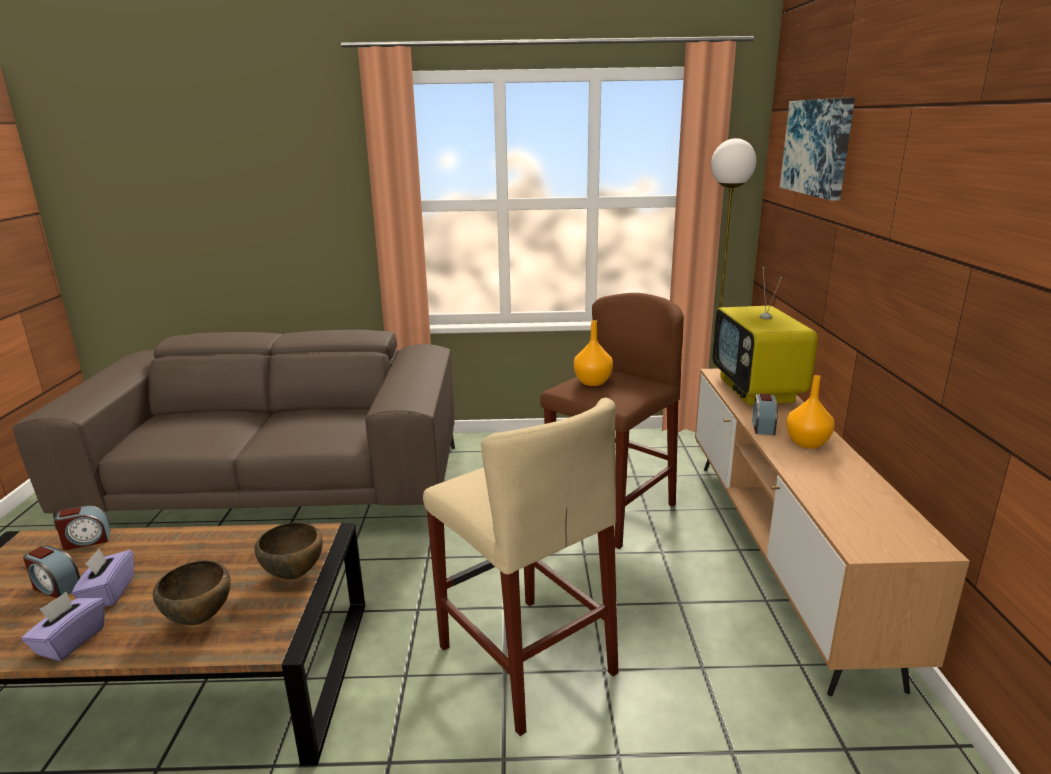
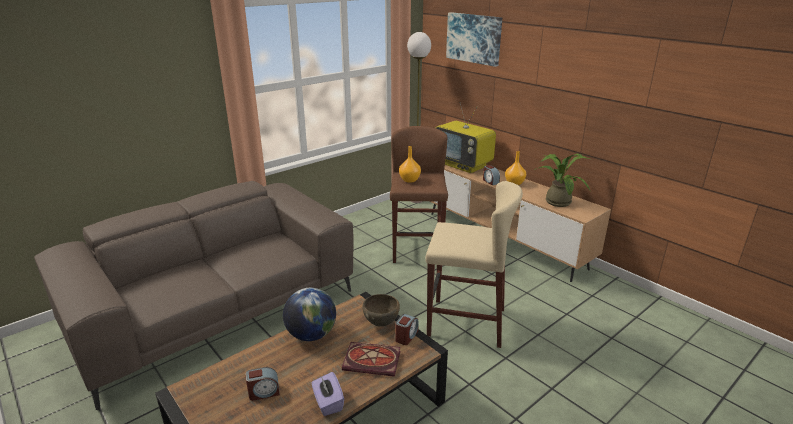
camera: 40 degrees left, 5 degrees up
(87, 541) = (230, 368): alarm clock -> alarm clock (406, 336)
(108, 592) = (301, 378): purple tissue box -> none
(200, 619) = (373, 360): brown bowl -> book
(208, 546) = (311, 334): none -> globe
(850, 500) = (557, 201): none -> potted plant

